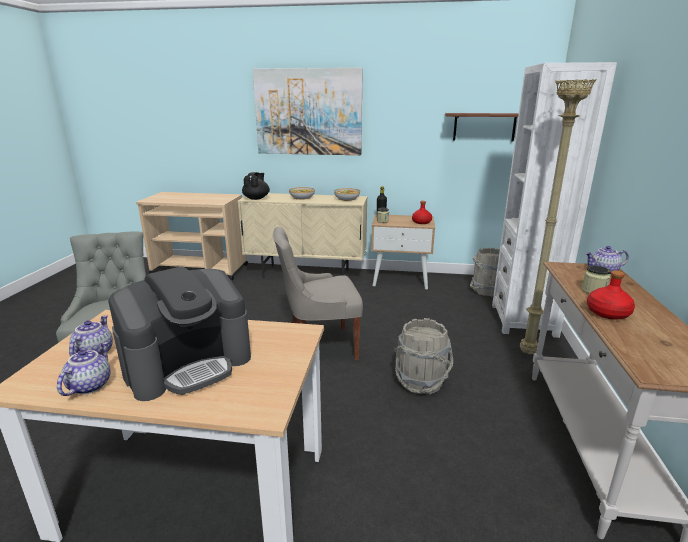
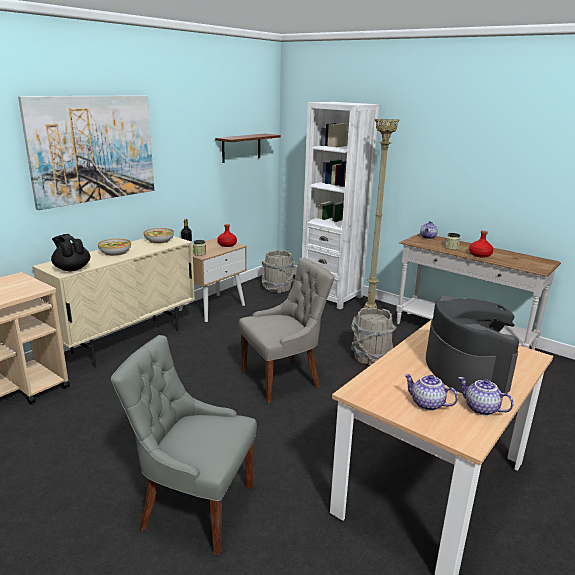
camera: 60 degrees left, 0 degrees up
(319, 346) = (283, 379): grey chair -> grey chair turned 135 degrees counterclockwise

